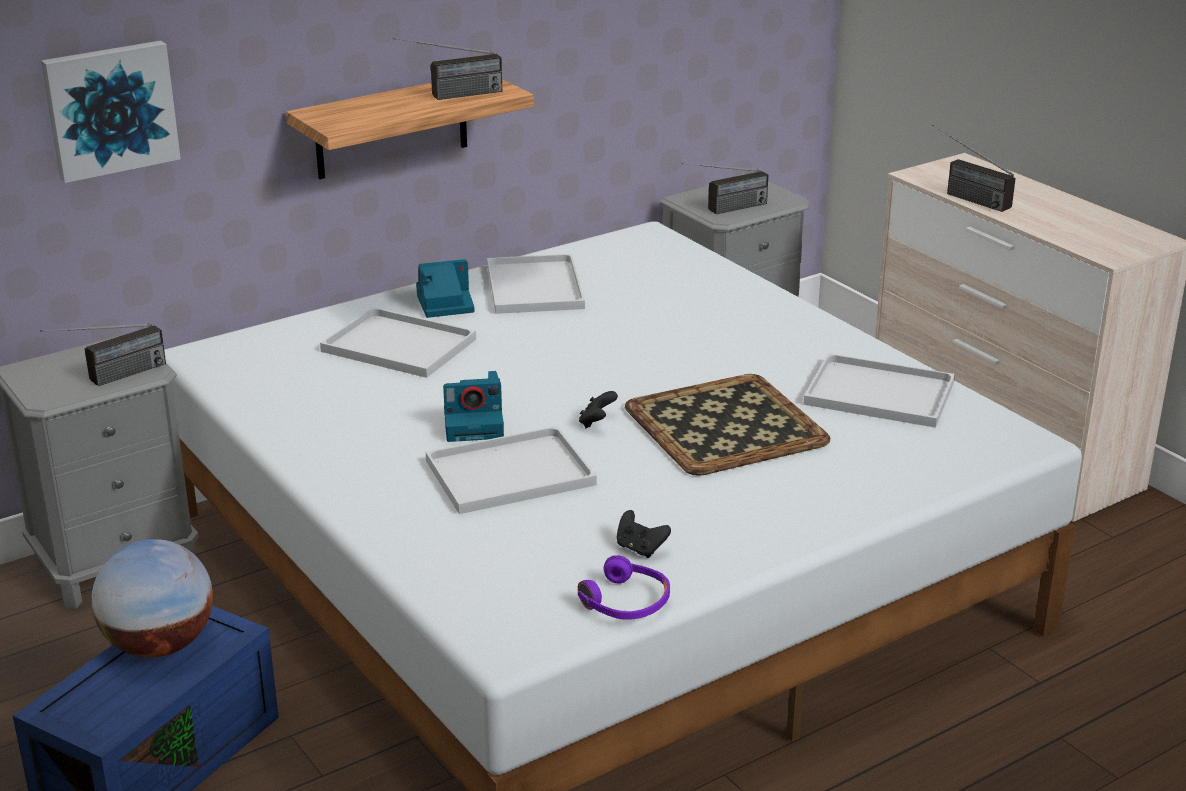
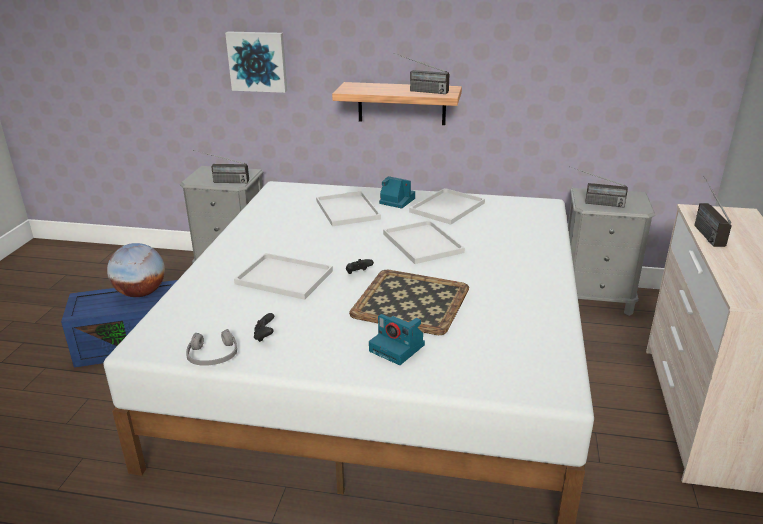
camera: 45 degrees right, 0 degrees up
(475, 424) = (311, 252): camera -> camera (398, 348)
(626, 602) = (213, 355): purple headphones -> grey headphones
(876, 393) = (518, 323): white tray -> white tray (421, 242)

